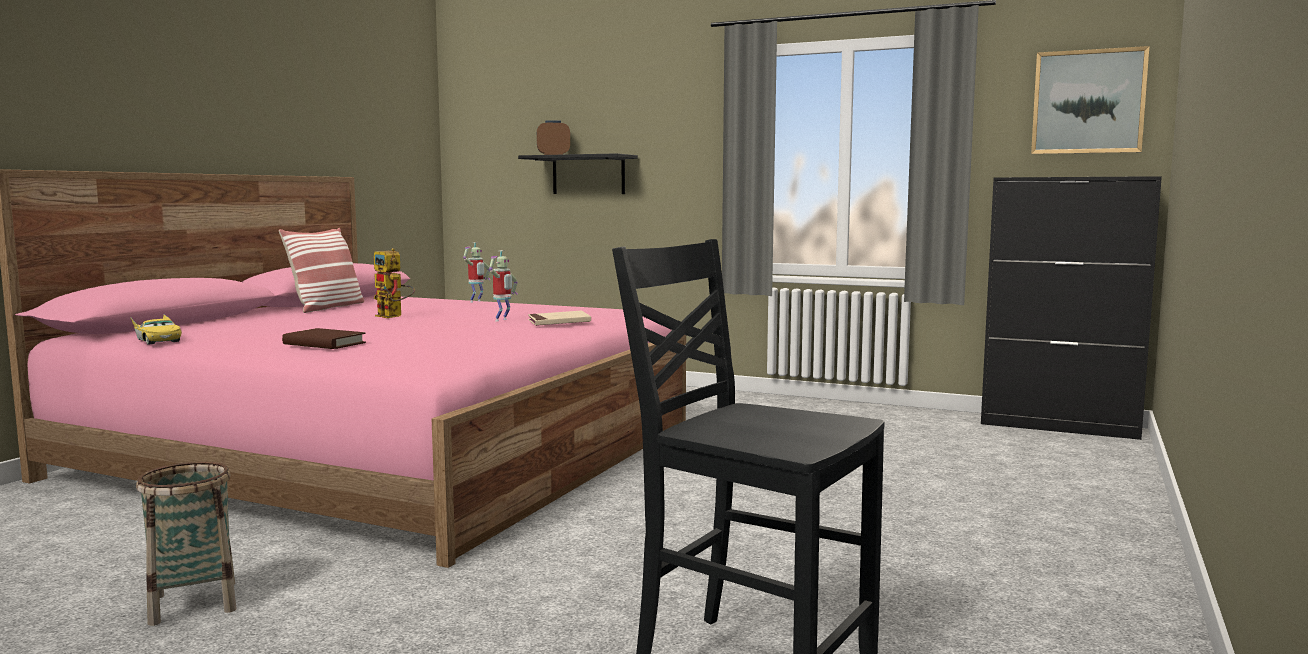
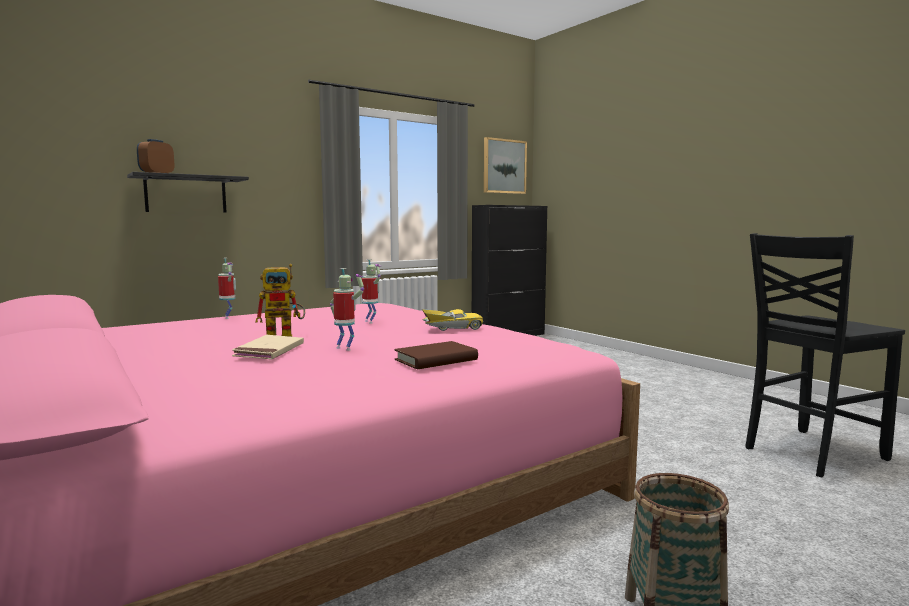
camera: 60 degrees left, 0 degrees up
(157, 340) = (240, 413): yellow toy car -> yellow toy car (453, 328)
(327, 307) = (122, 348): pillow -> none
(357, 328) = (346, 348): none -> toy robot
(559, 322) = (418, 314): beige book -> beige book (269, 351)

